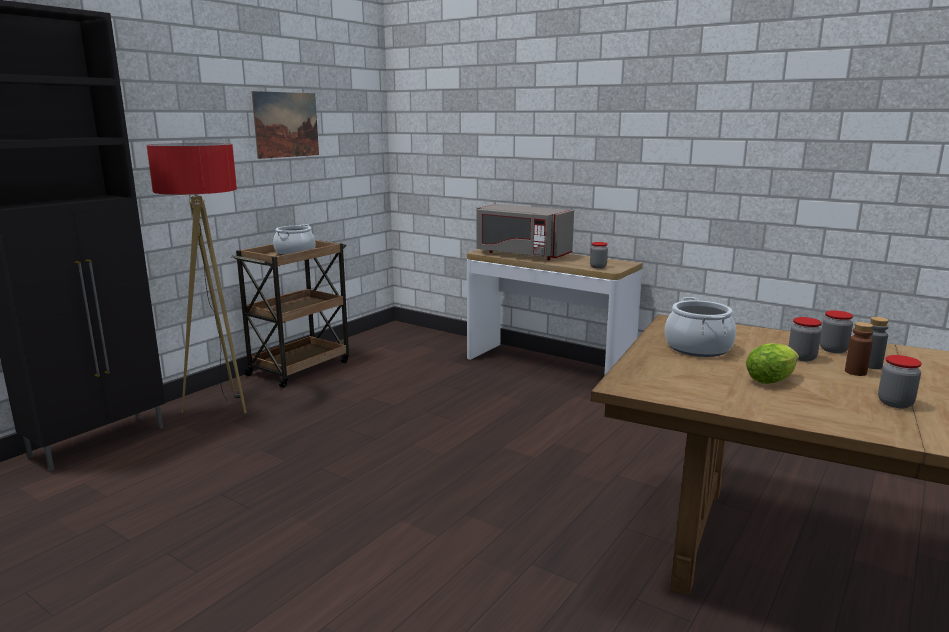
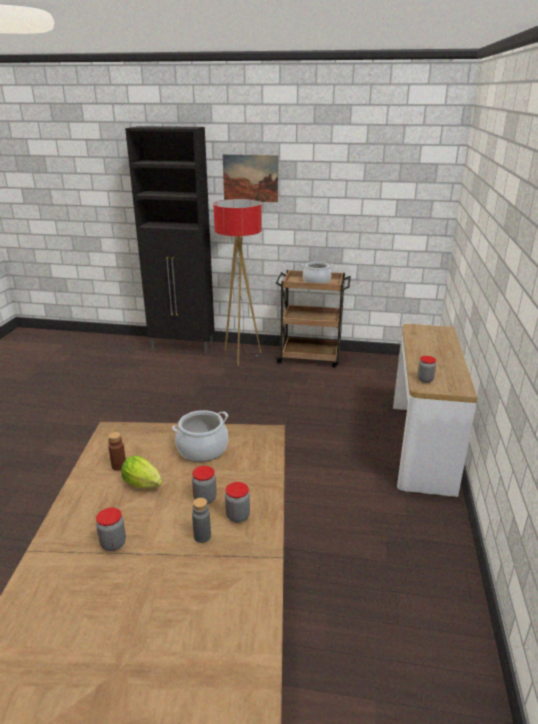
camera: 65 degrees right, 10 degrees up
(286, 124) = (343, 190): picture -> picture (250, 178)
(521, 254) = (428, 342): grey microwave -> none
(855, 372) = (180, 526): brown bottle -> brown bottle (119, 466)

